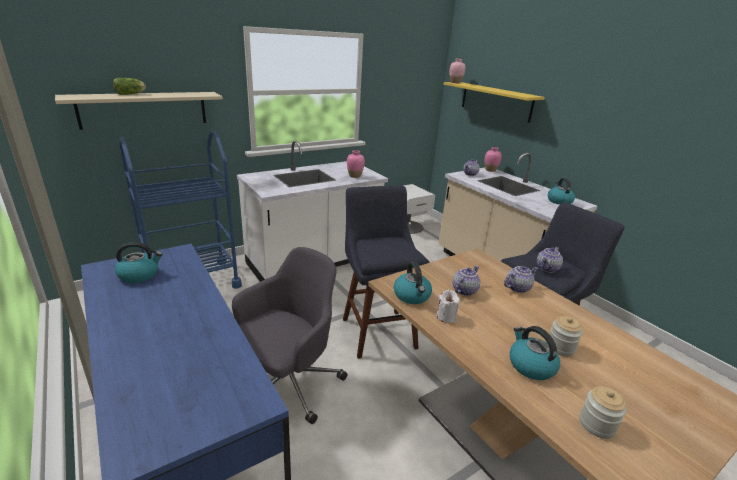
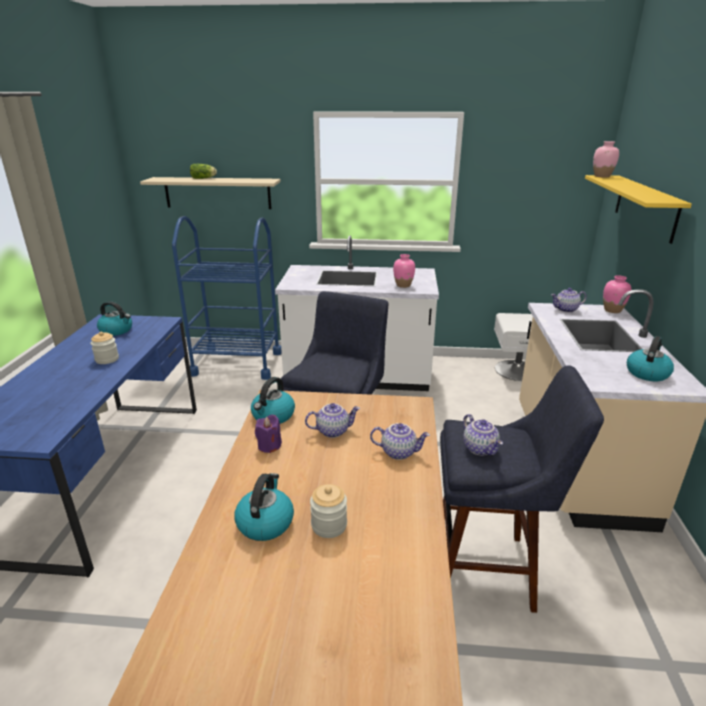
camera: 40 degrees right, 0 degrees up
(287, 384) = (207, 474): grey office chair -> none
(446, 317) = (269, 446): white candle -> purple candle
(547, 269) = (480, 448): teapot -> teapot turned 105 degrees counterclockwise
(596, 424) = (225, 602): jar -> jar (107, 359)

